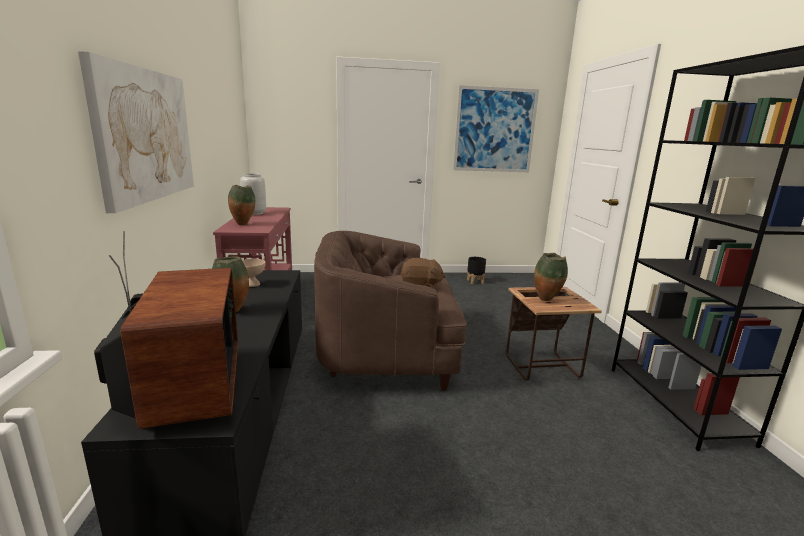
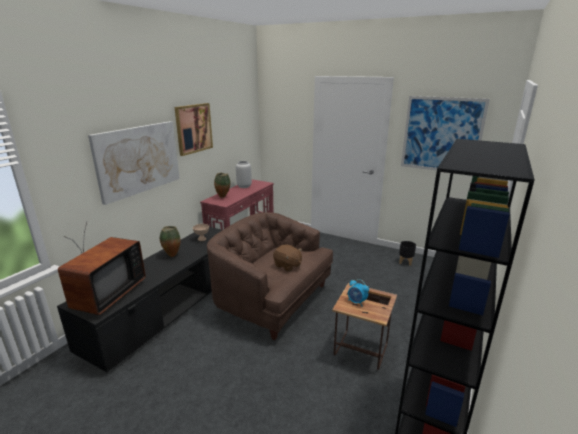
camera: 35 degrees right, 5 degrees up
(198, 104) = (193, 128): none -> picture
(546, 300) = (357, 302): vase -> alarm clock

